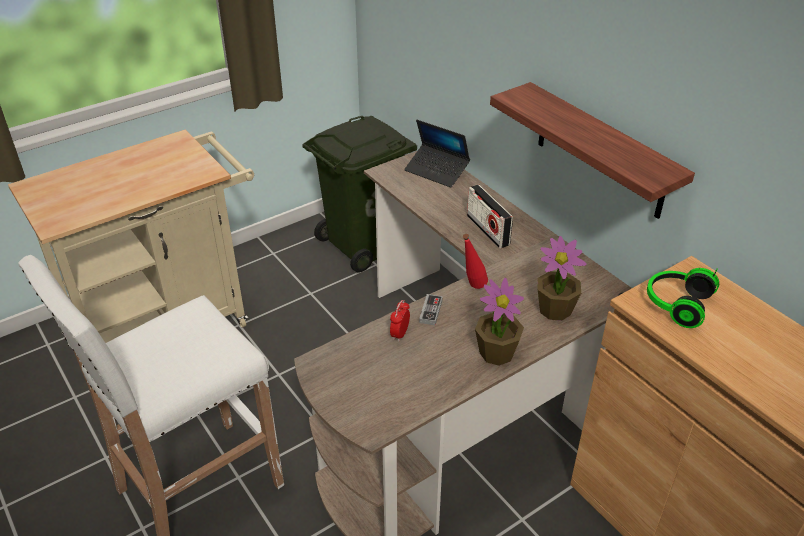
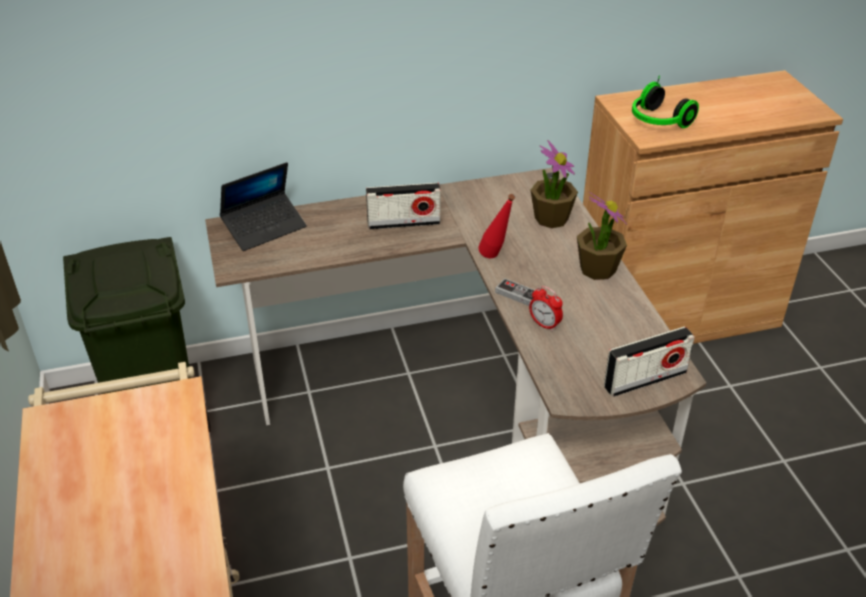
camera: 70 degrees left, 0 degrees up
(357, 408) = (645, 379): none -> radio
(600, 151) = (469, 68): shelf -> none

